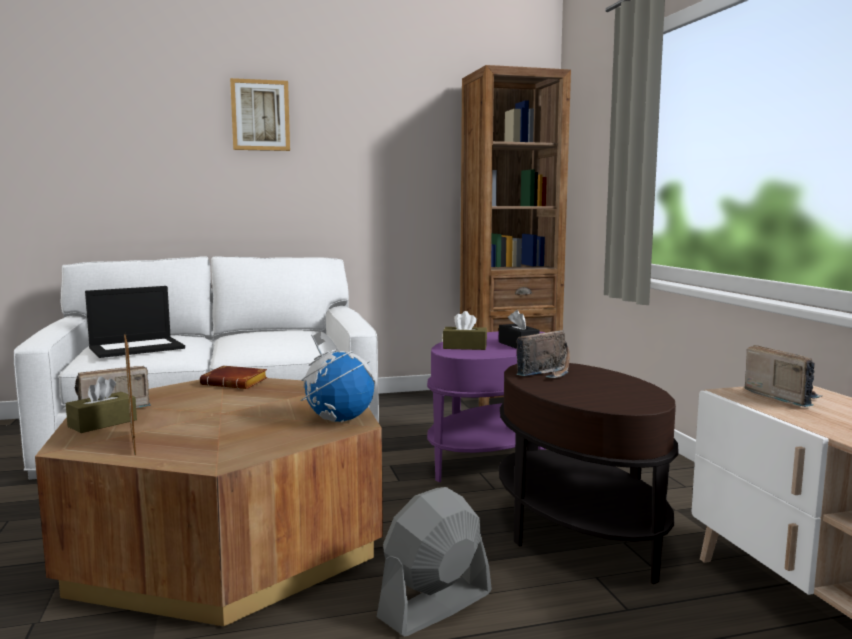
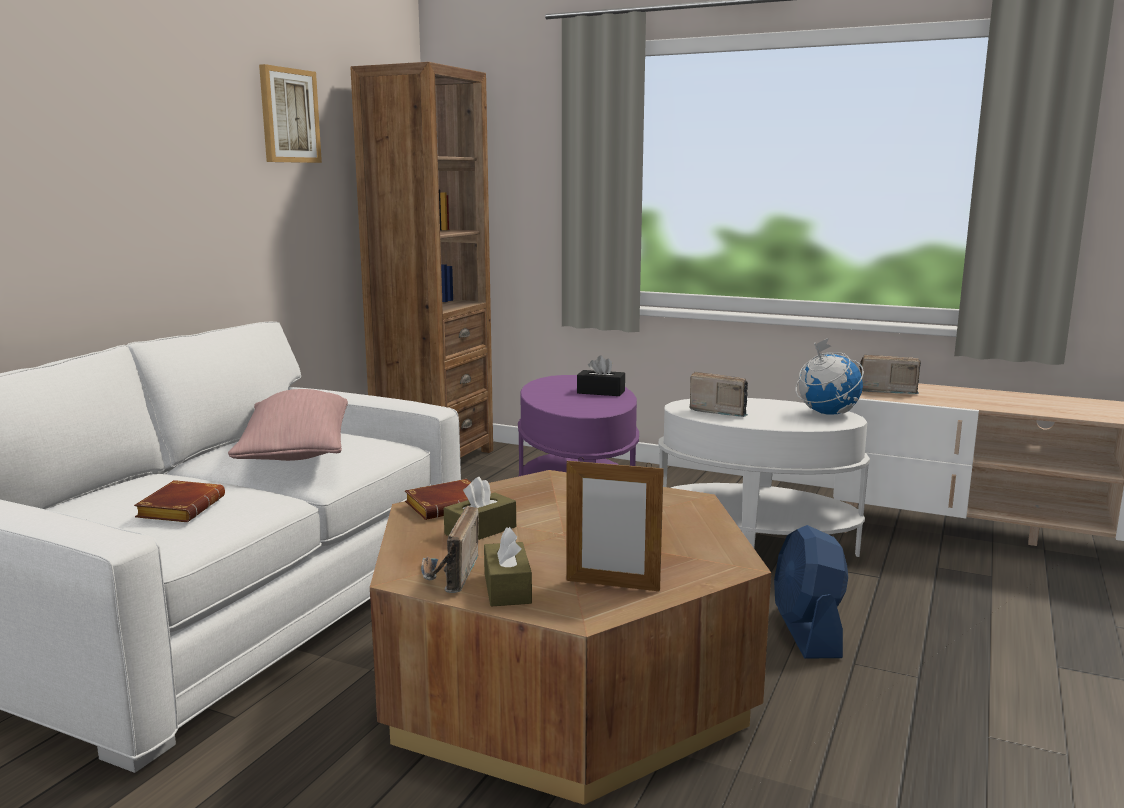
camera: 50 degrees left, 5 degrees up
(137, 348) = (180, 508): laptop -> brown book
(260, 115) = (132, 106): picture -> picture (289, 116)
(262, 339) = (296, 452): none -> pink pillow
(339, 419) = (668, 500): globe -> globe (827, 414)
(435, 605) = (807, 632): grey fan -> blue fan
(464, 347) = (572, 404): brown tissue box -> brown tissue box (480, 530)
(549, 374) = (719, 411): radio -> radio turned 60 degrees counterclockwise
(577, 532) = (755, 546): brown side table -> white side table

